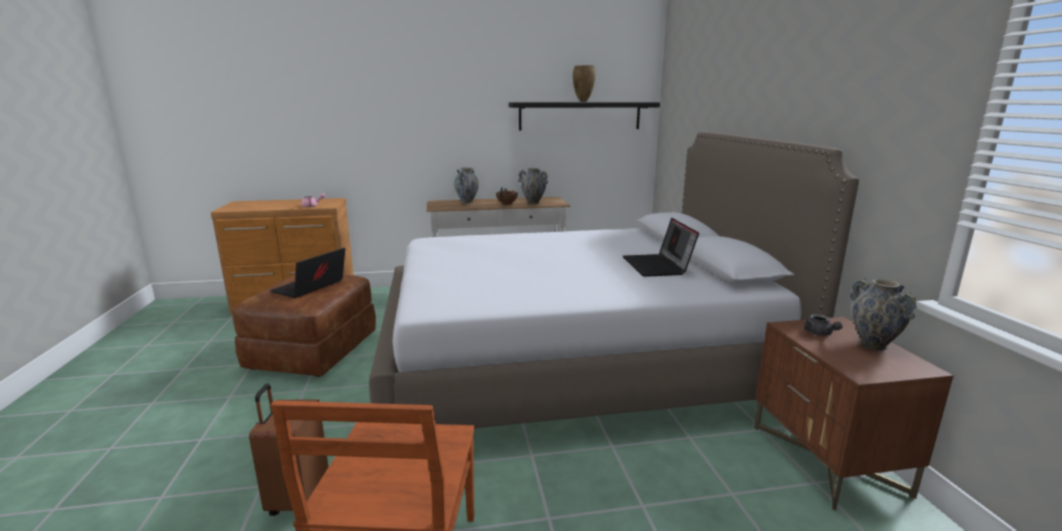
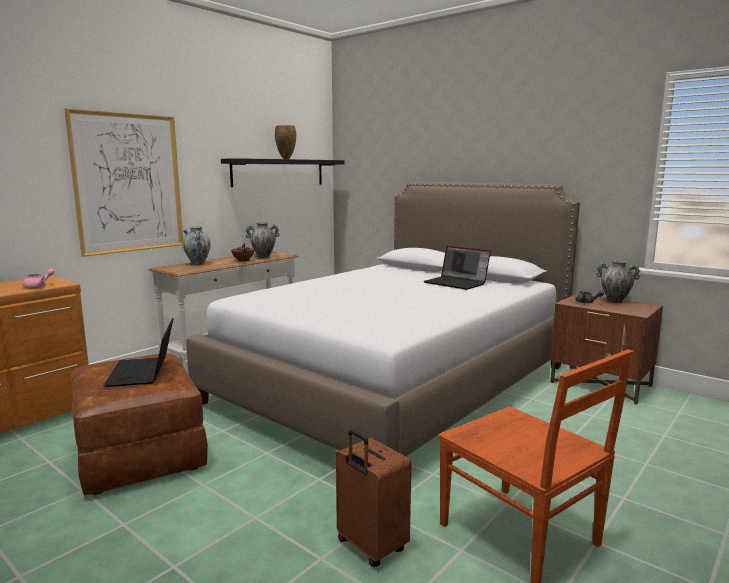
camera: 40 degrees left, 5 degrees down
(413, 125) = (128, 183): none -> picture

